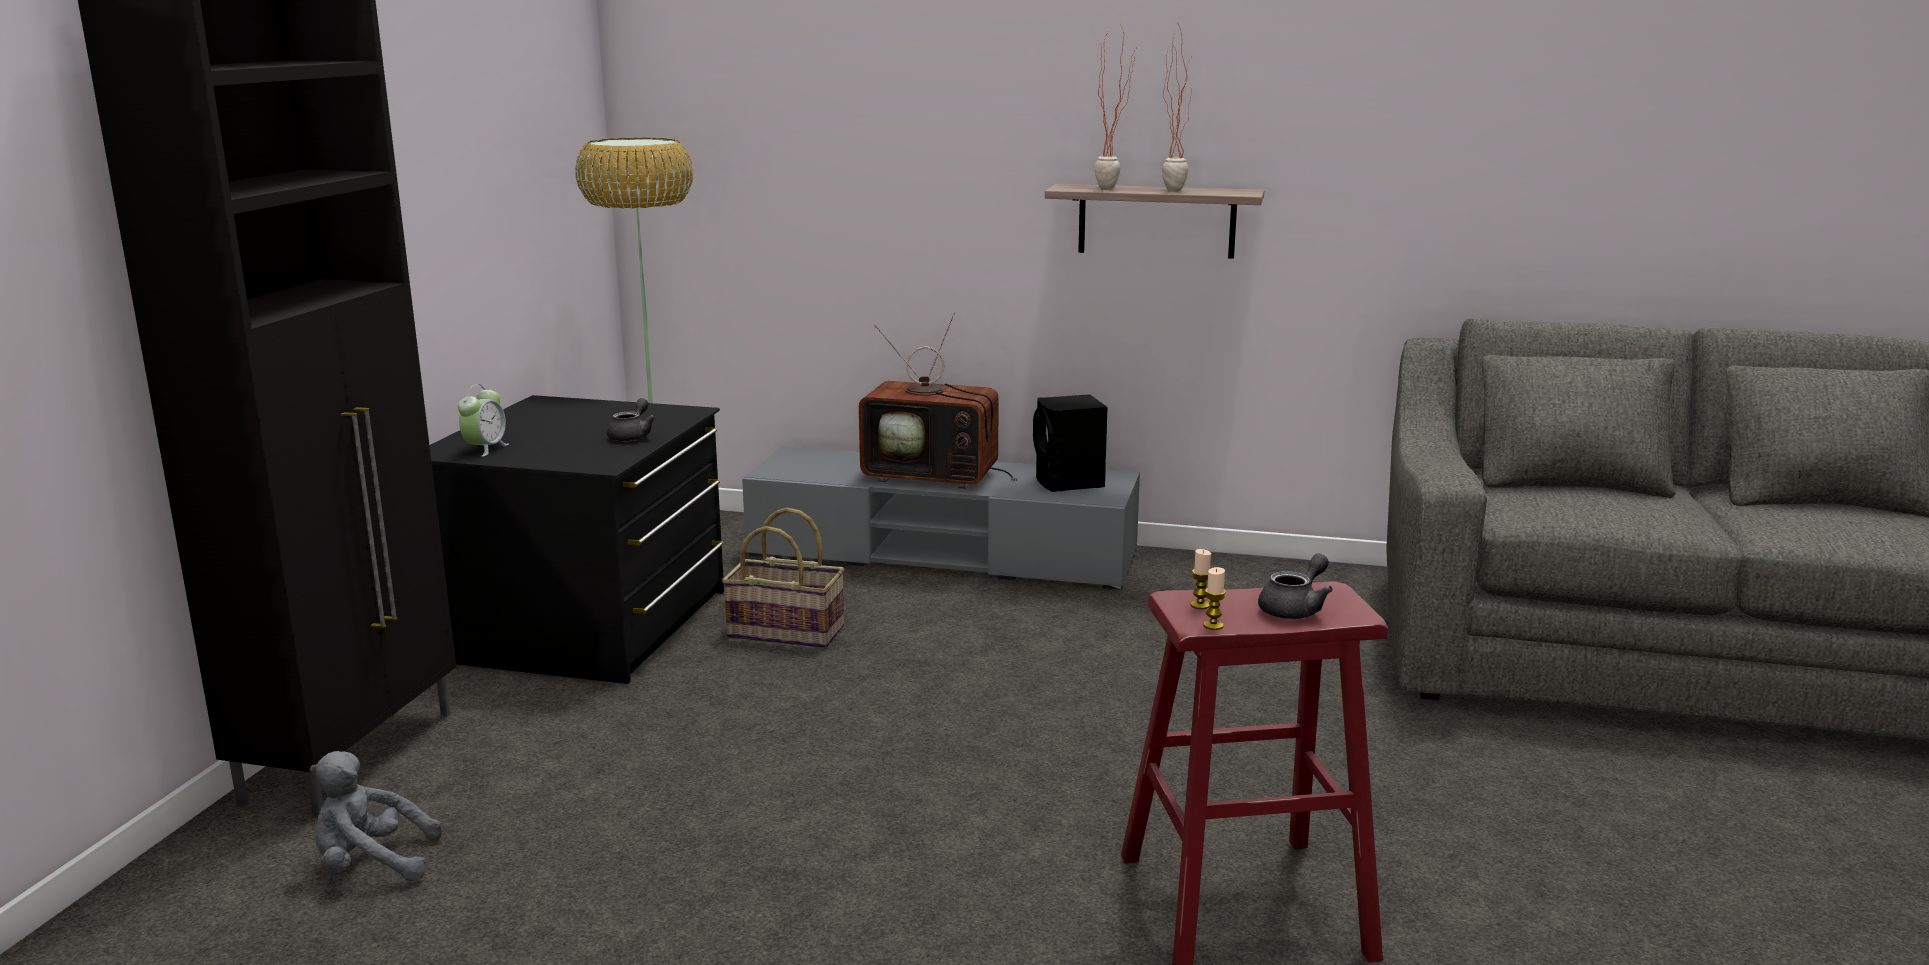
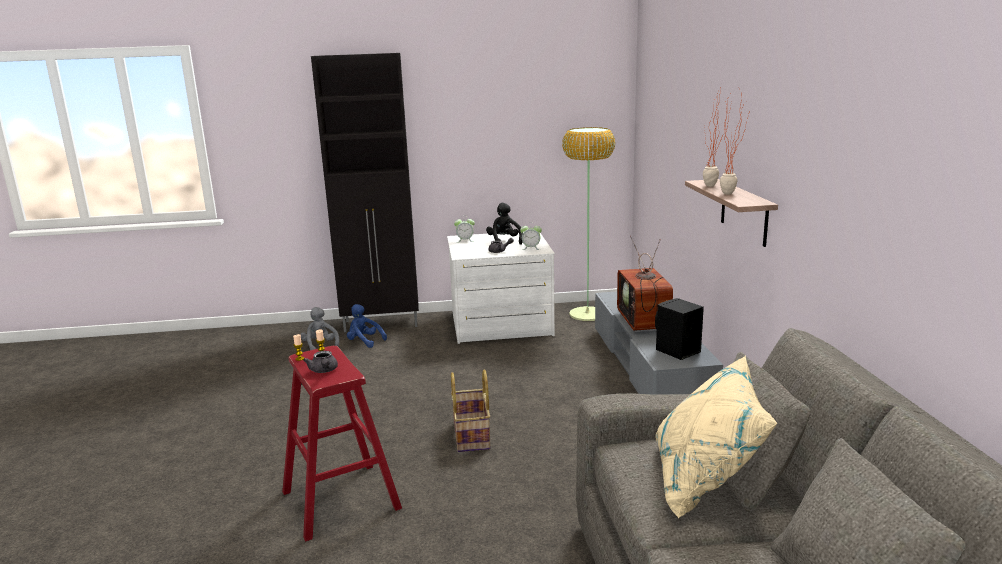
camera: 70 degrees right, 0 degrees up
(444, 795) = (364, 342): none -> blue plush toy
(564, 424) = (504, 241): none -> black plush toy
(589, 625) = (501, 324): black dresser -> white dresser
(657, 415) = (531, 248): none -> alarm clock
(787, 631) = (527, 356): basket -> basket (472, 435)
(1295, 609) = (324, 371): grey teapot -> grey teapot turned 45 degrees clockwise
(1615, 496) = (705, 481): none -> beige pillow

